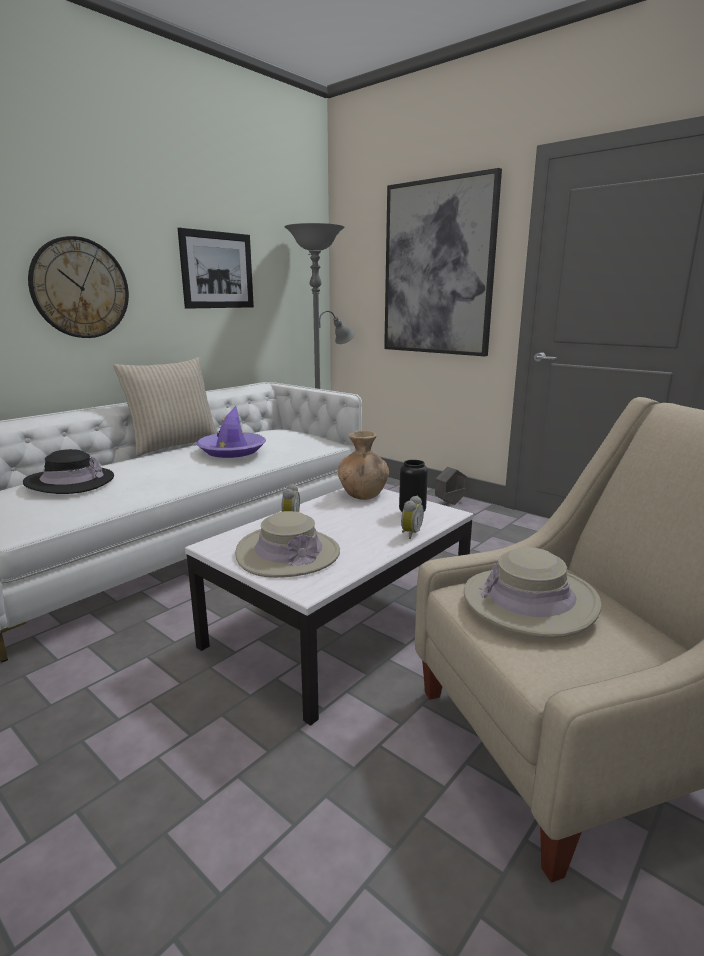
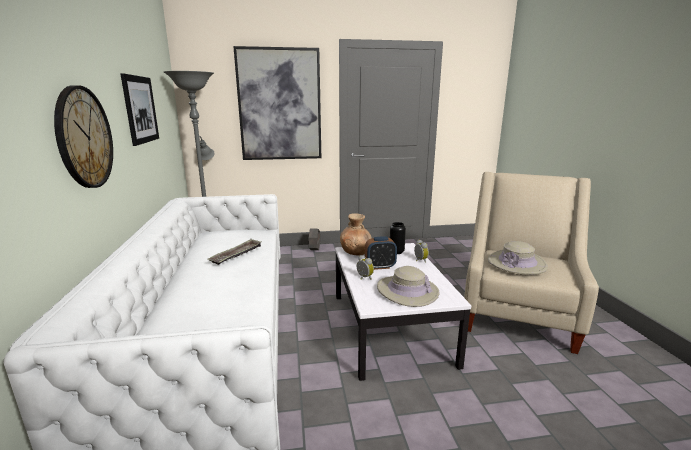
camera: 50 degrees left, 0 degrees up
(70, 482) = (189, 320): black hat -> none
(174, 445) = (177, 266): beige pillow -> none
(232, 451) = (236, 255): purple hat -> tray
(341, 518) = (380, 266): none -> alarm clock

